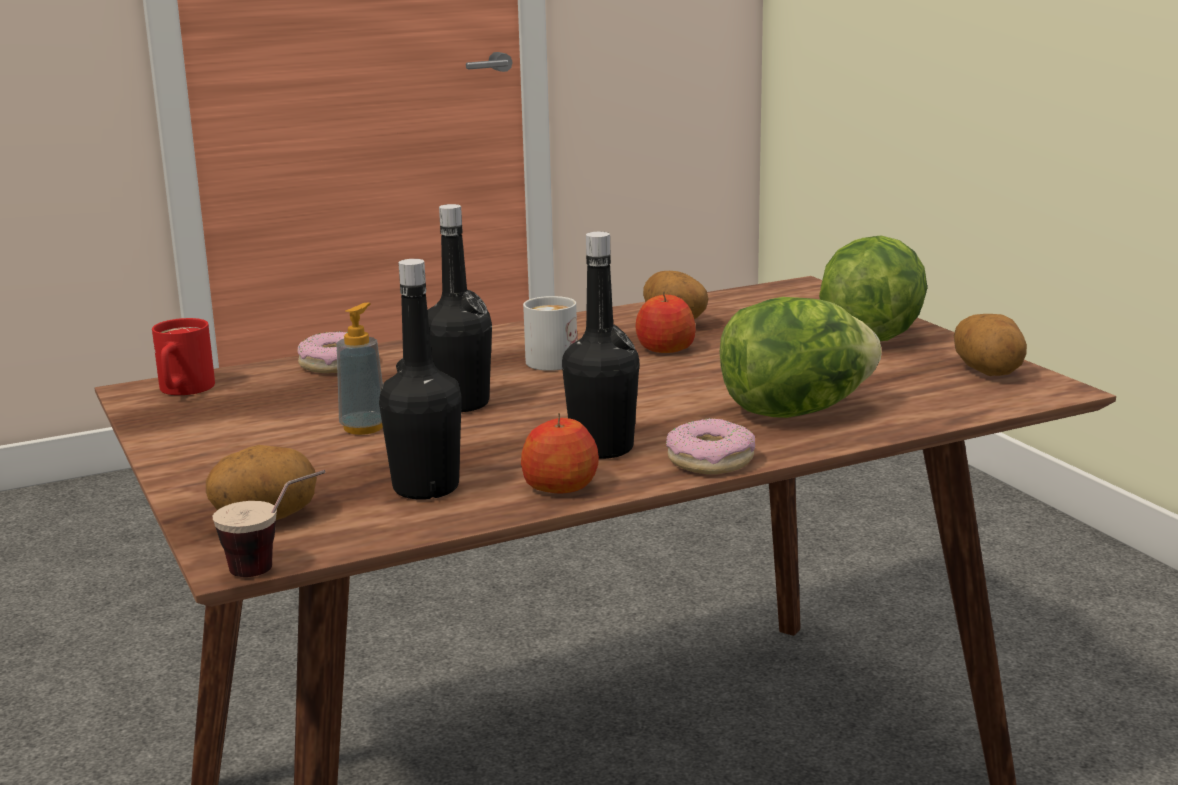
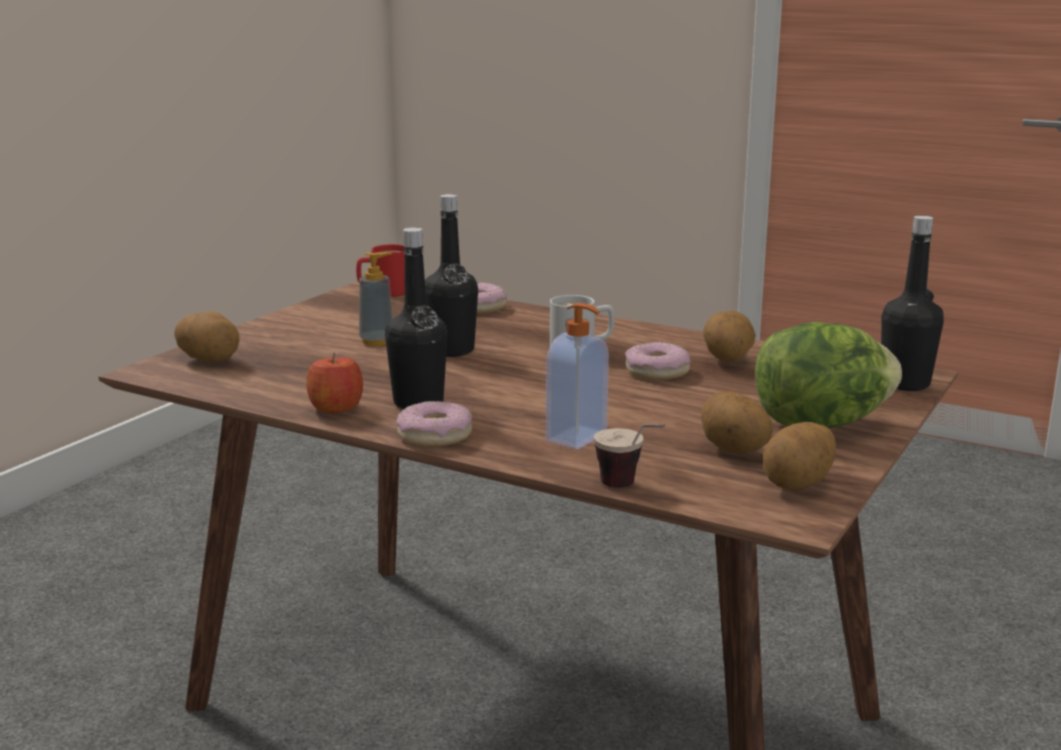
camera: 55 degrees right, 0 degrees up
(276, 568) = (144, 380): cup -> cup (630, 489)
(426, 488) = (295, 379): black bottle -> black bottle (905, 384)
(665, 349) = (657, 371): apple -> donut
(795, 411) = (578, 438): lettuce -> soap dispenser
(894, 372) = (733, 451): none -> potato

